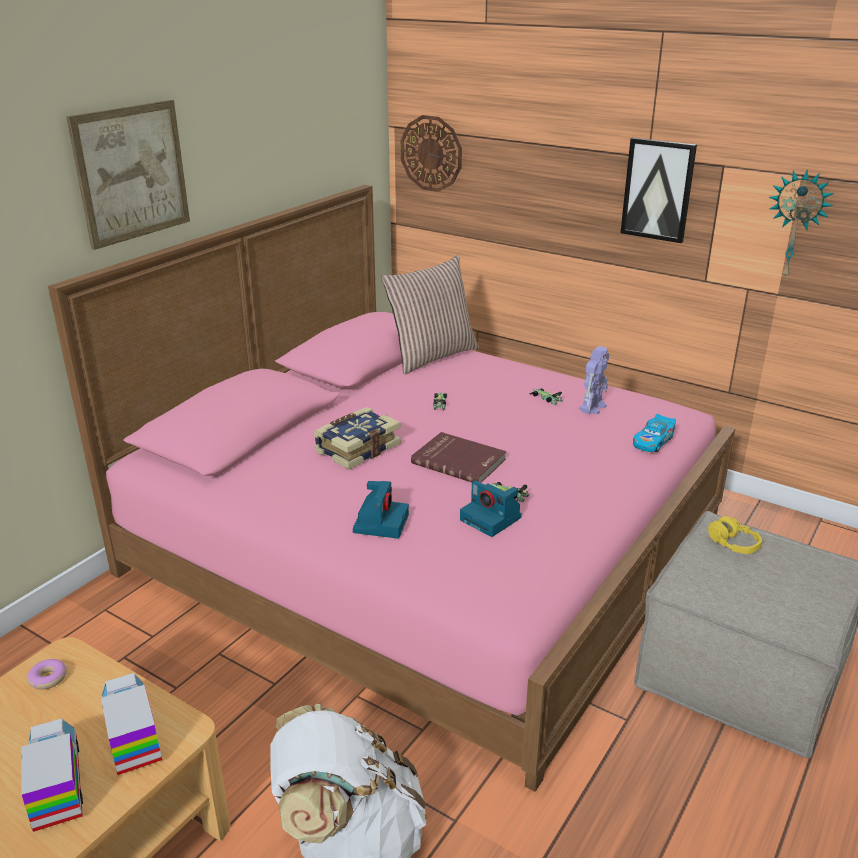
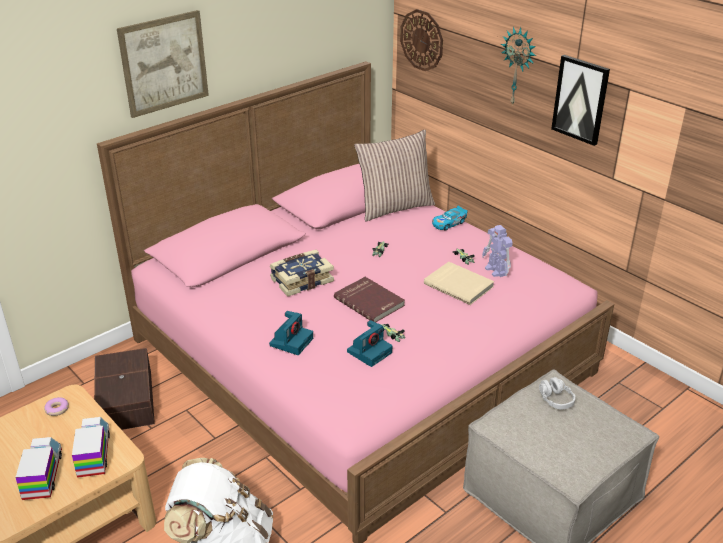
camera: 15 degrees right, 5 degrees up
(124, 658) = (125, 401): none -> brown storage box
(492, 519) = (370, 351): camera -> camera turned 105 degrees counterclockwise
(559, 427) = (459, 285): none -> beige book
(593, 407) = (496, 271): toy robot -> toy robot turned 105 degrees clockwise
(653, 441) = (527, 307): toy car -> toy car (449, 223)
(733, 544) = (555, 399): yellow headphones -> grey headphones
(796, 225) = (679, 147): wall clock -> wall clock (518, 66)

